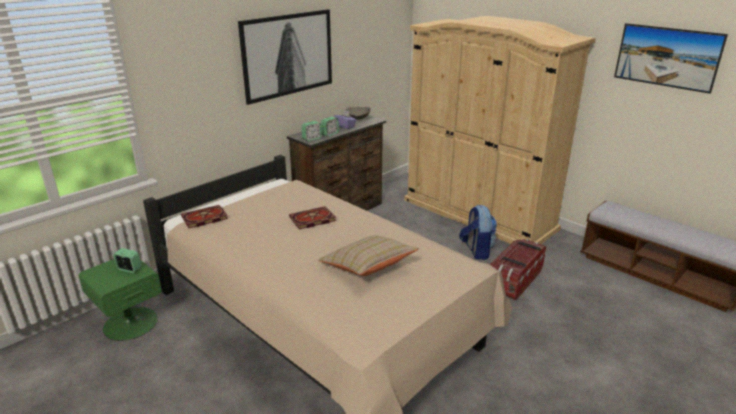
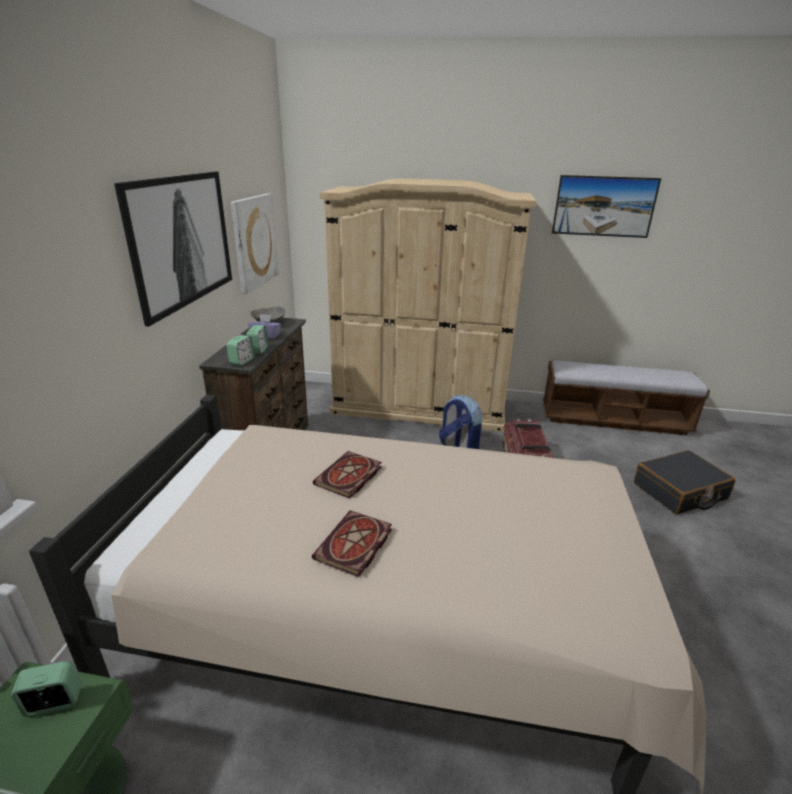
camera: 35 degrees left, 0 degrees up
(203, 219) = (172, 539): book -> book (354, 546)
(363, 57) = (254, 241): none -> picture
(368, 267) = (504, 520): beige pillow -> none
(642, 346) = (679, 491): none -> black suitcase

